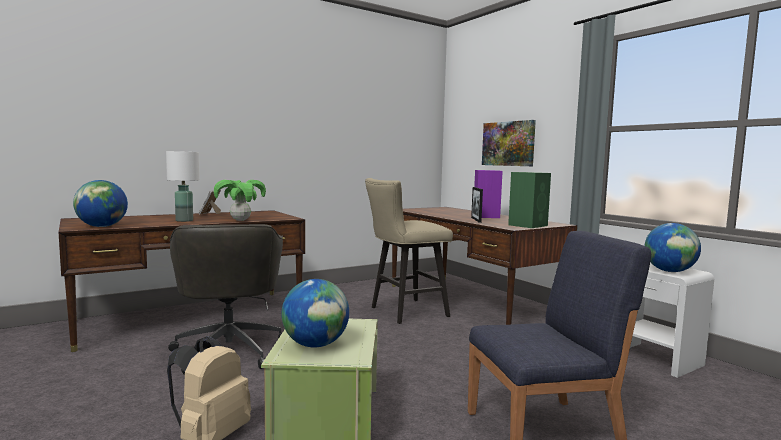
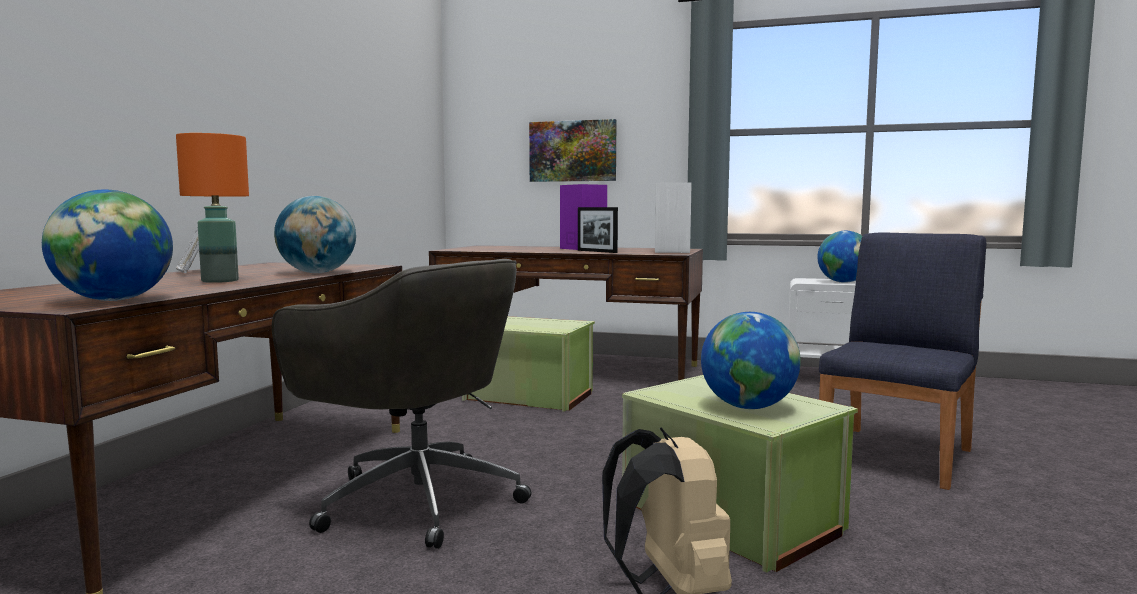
camera: 40 degrees left, 0 degrees up
(185, 220) = (221, 281): white table lamp -> orange table lamp
(240, 220) = (317, 273): potted plant -> globe
(404, 312) = (529, 396): beige stool -> green storage box
(528, 225) = (671, 251): green speaker -> white speaker

